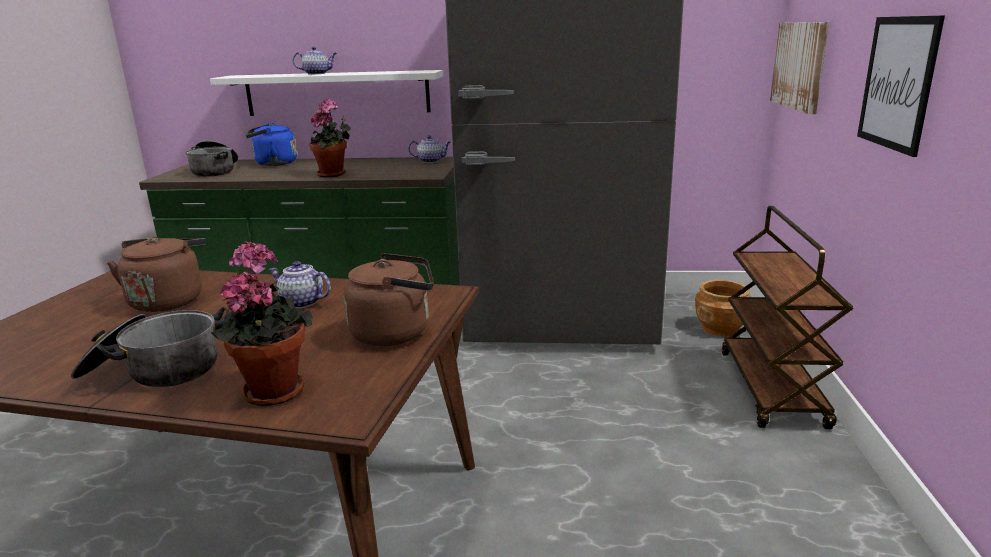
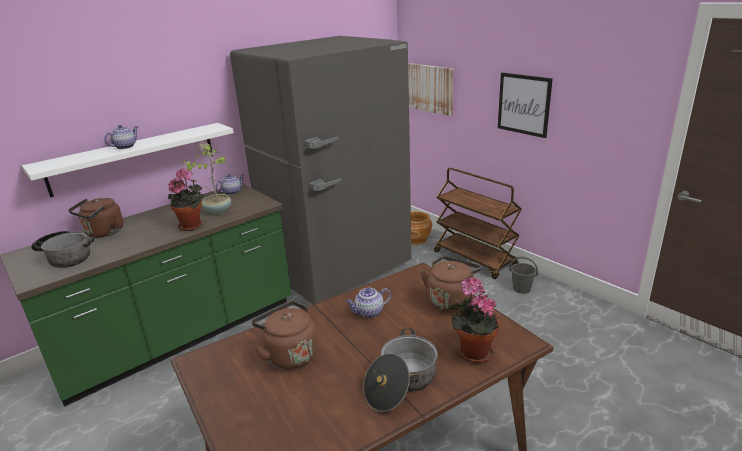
camera: 45 degrees left, 5 degrees up
(273, 164) = (103, 233): blue kettle -> brown kettle
(380, 170) = (217, 210): none -> potted plant
(787, 463) = (522, 289): none -> grey bucket

